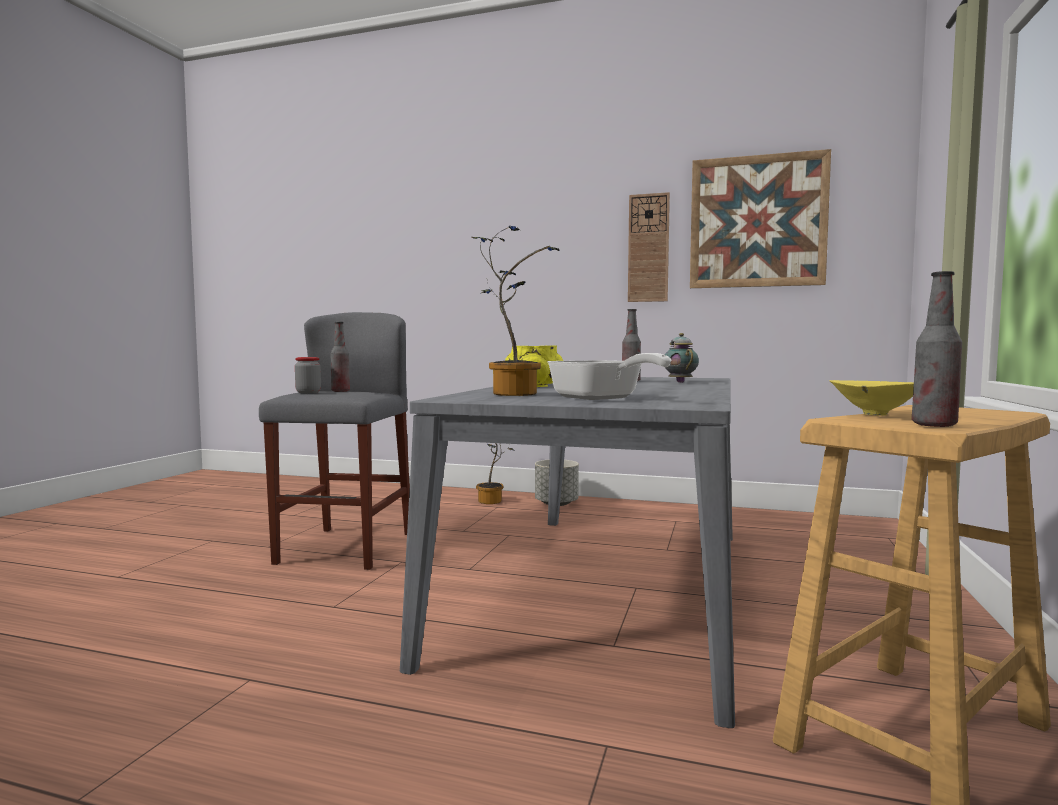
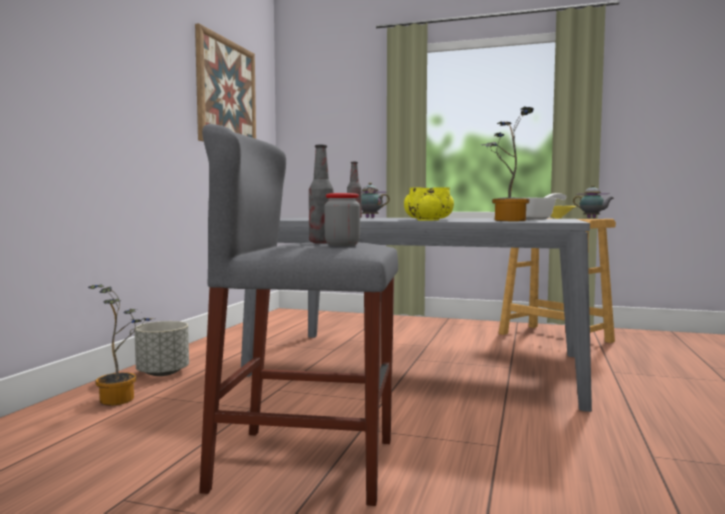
camera: 90 degrees left, 0 degrees up
(648, 248) = (173, 94): wall clock -> none
(934, 425) = (592, 218): bottle -> teapot

